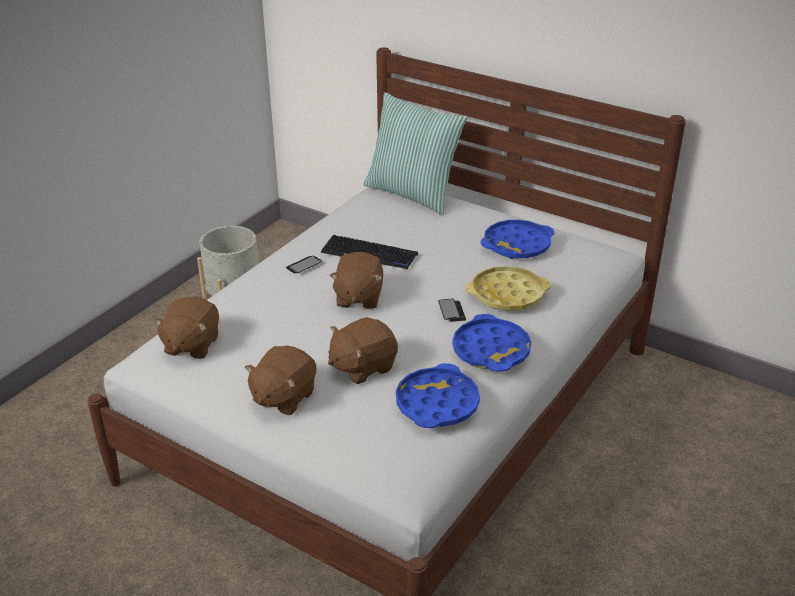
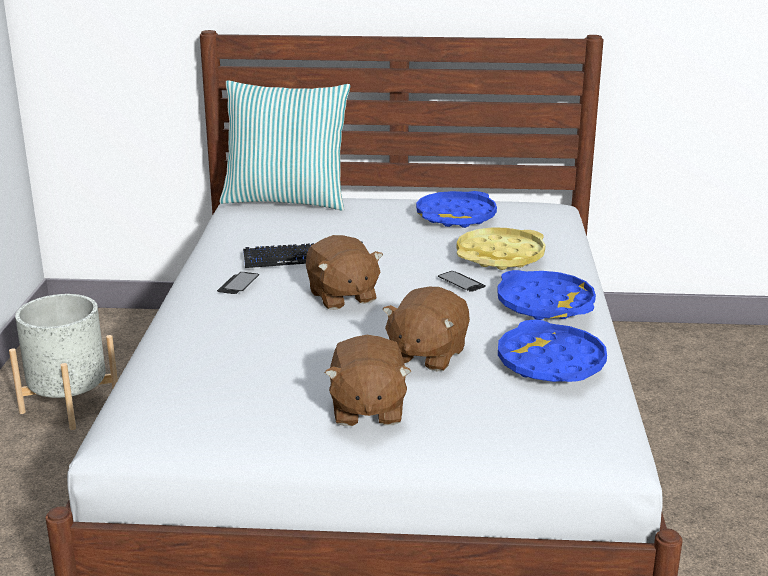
camera: 30 degrees left, 10 degrees down
(191, 345) = (181, 394): brown plush toy -> none

